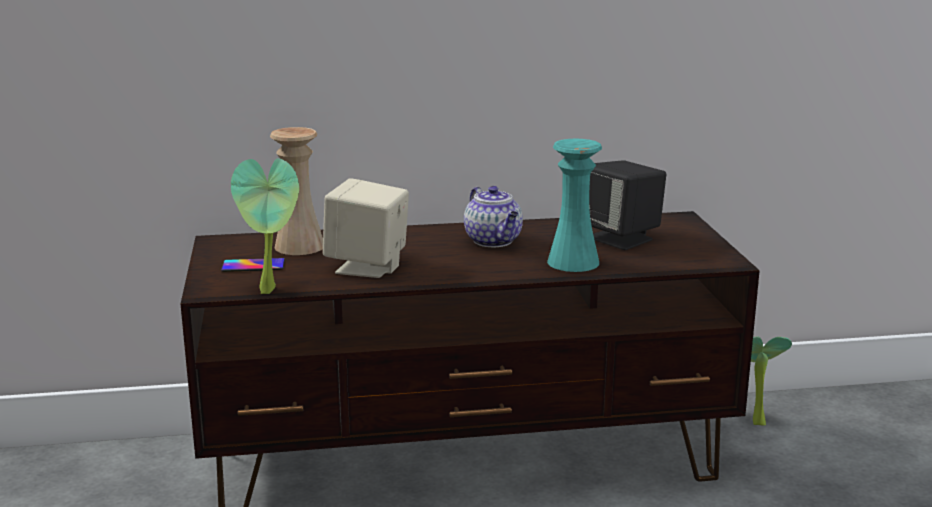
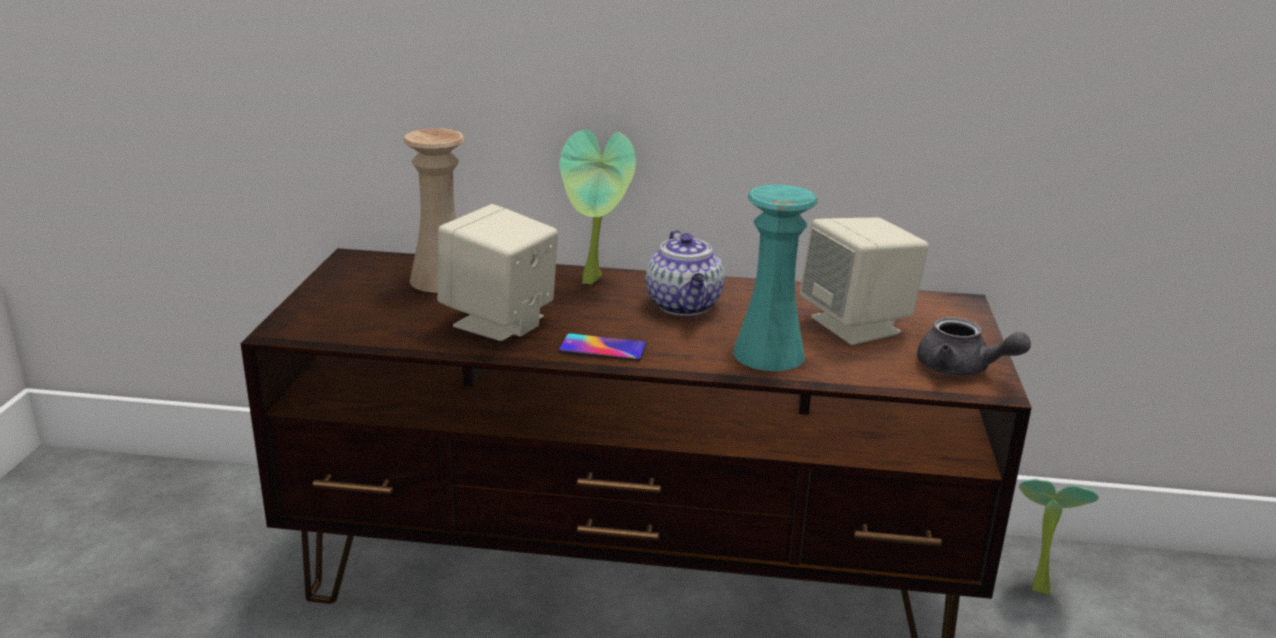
camera: 15 degrees right, 5 degrees up
(253, 266) = (366, 300): phone -> phone (603, 348)
(271, 291) = (357, 341): potted plant -> potted plant (595, 281)
(620, 239) = (857, 325): black speaker -> beige speaker
(704, 255) = (962, 369): none -> grey teapot

